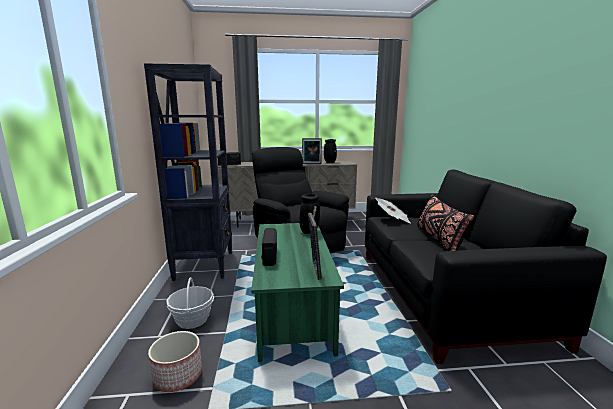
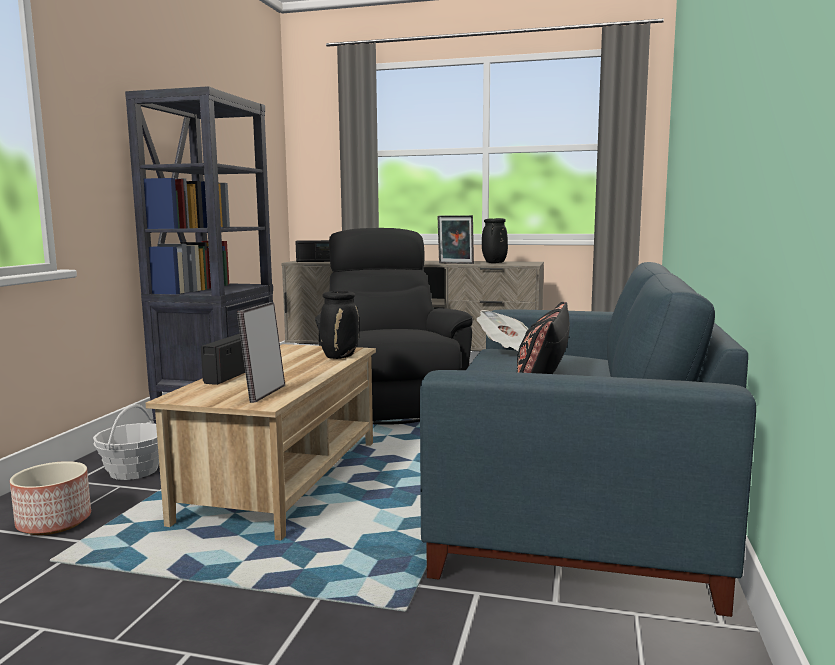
camera: 20 degrees right, 5 degrees down
(293, 309) = (284, 480): green coffee table -> beige coffee table
(444, 293) = (573, 498): black sofa -> blue sofa

